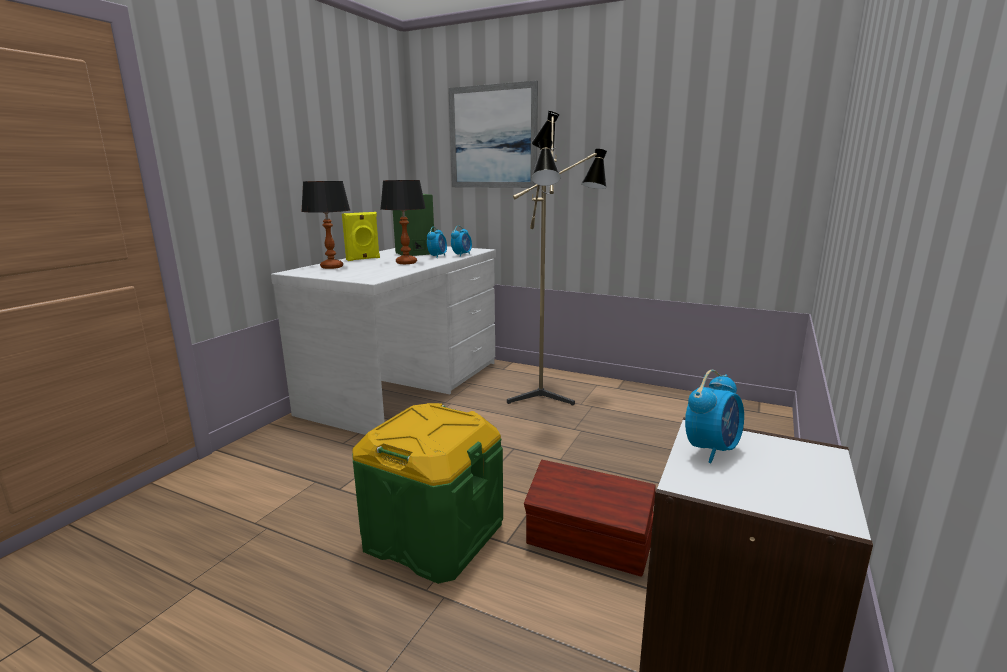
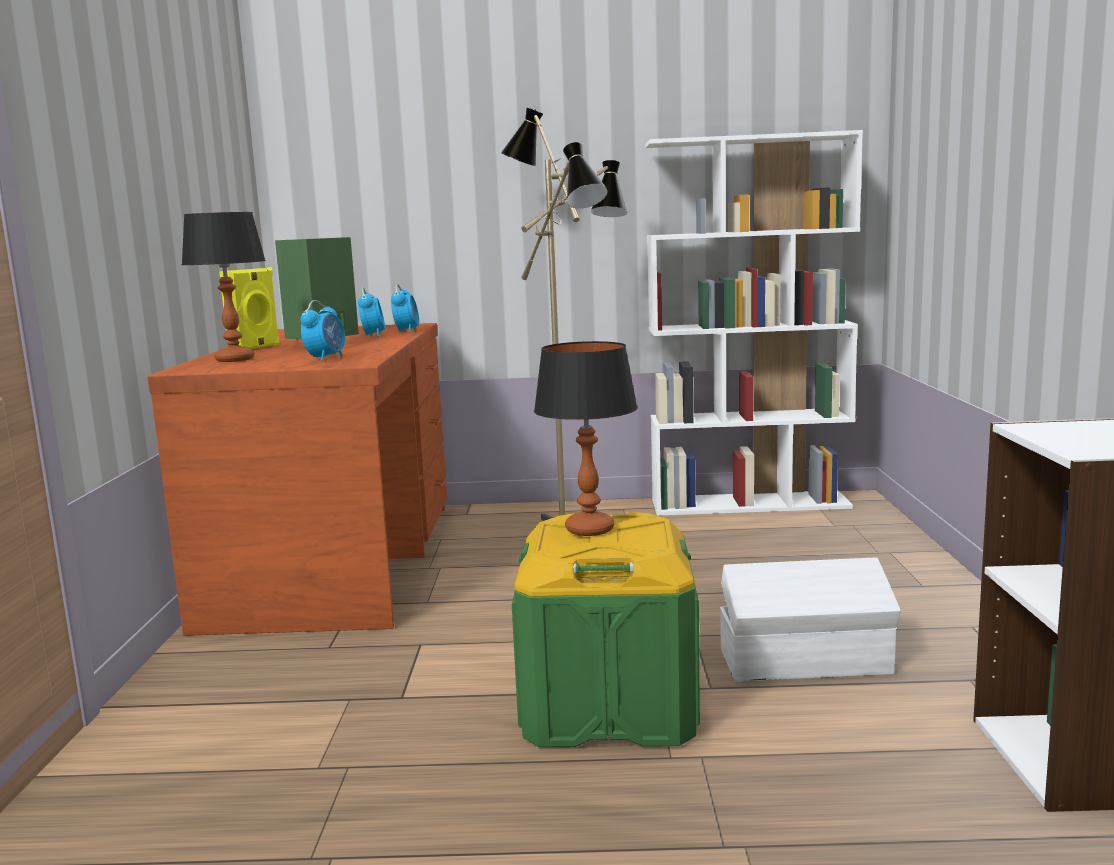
camera: 25 degrees left, 5 degrees down
(406, 262) = (347, 345): table lamp -> table lamp (589, 529)
(406, 386) = (339, 562): white desk -> brown desk
(492, 137) = (415, 148): picture -> none
(589, 544) = (806, 663): brown storage box -> white storage box
(684, 399) = (750, 503): none -> white bookcase
(712, 449) = (1060, 434): alarm clock -> alarm clock (326, 358)

